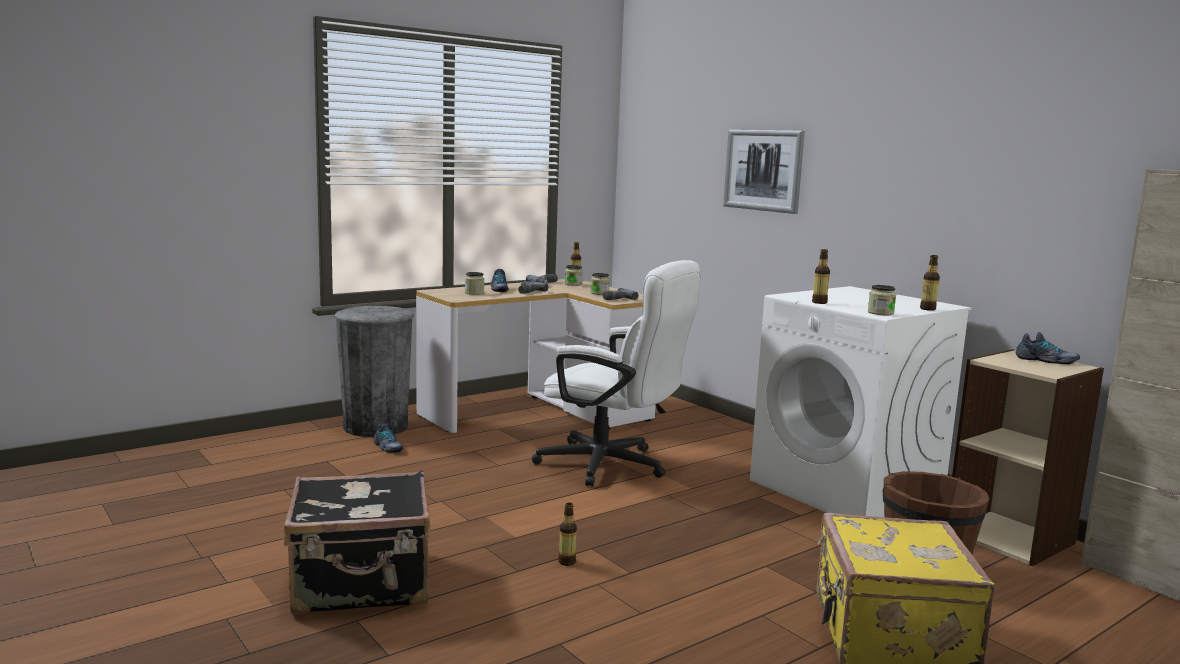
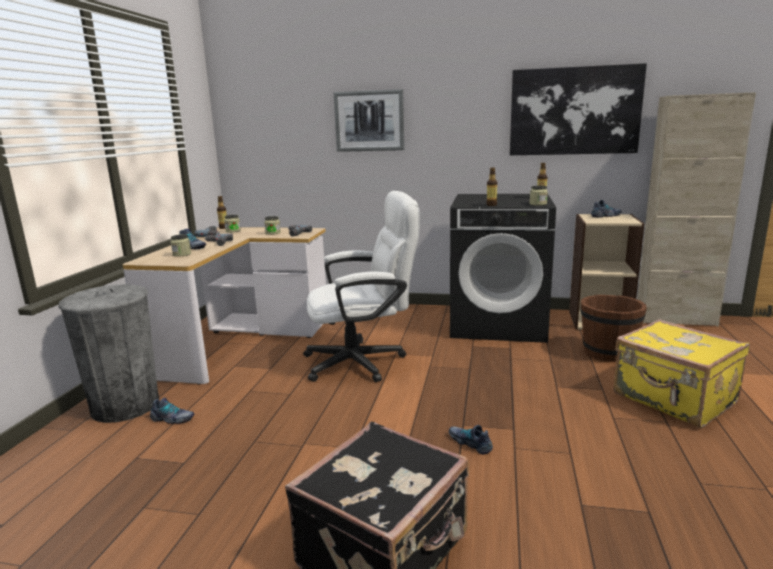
camera: 40 degrees left, 5 degrees up
(567, 562) = (470, 443): bottle -> shoe
(847, 490) = (499, 324): white washing machine -> black washing machine
(1027, 181) = (574, 111): none -> picture

